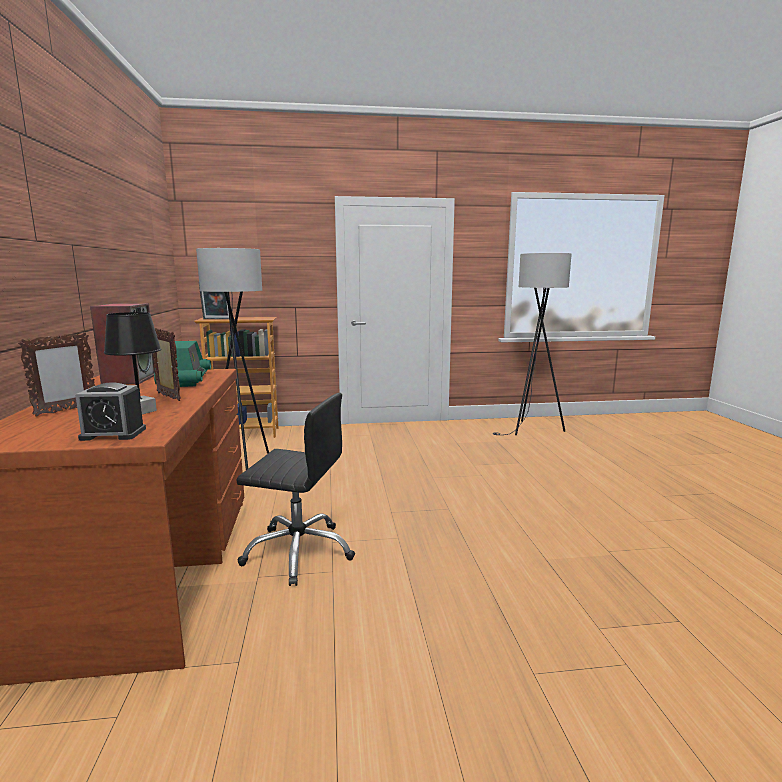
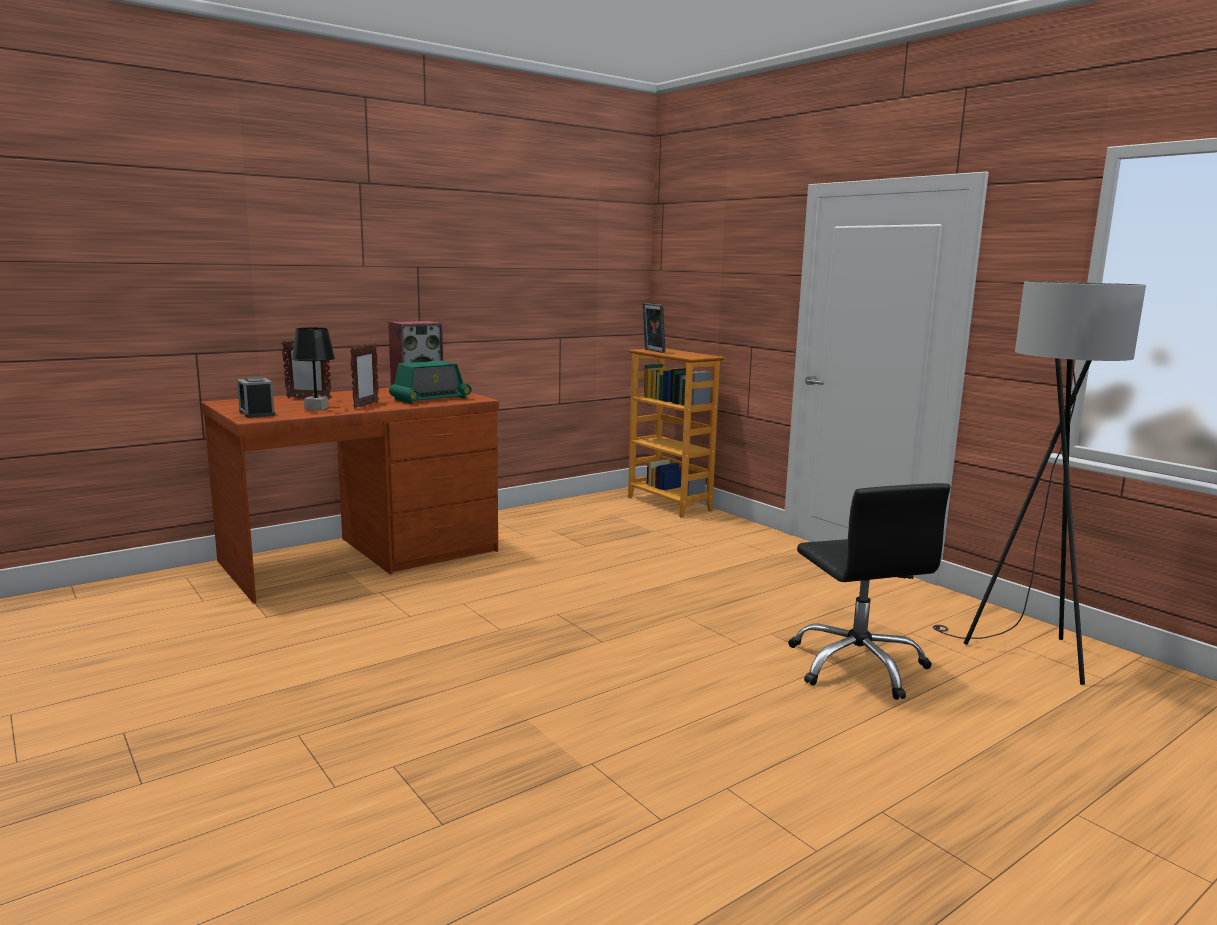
camera: 60 degrees right, 0 degrees up
(243, 465) = (585, 527): grey floor lamp -> none
(299, 551) = (433, 595): black office chair -> black office chair (857, 665)

